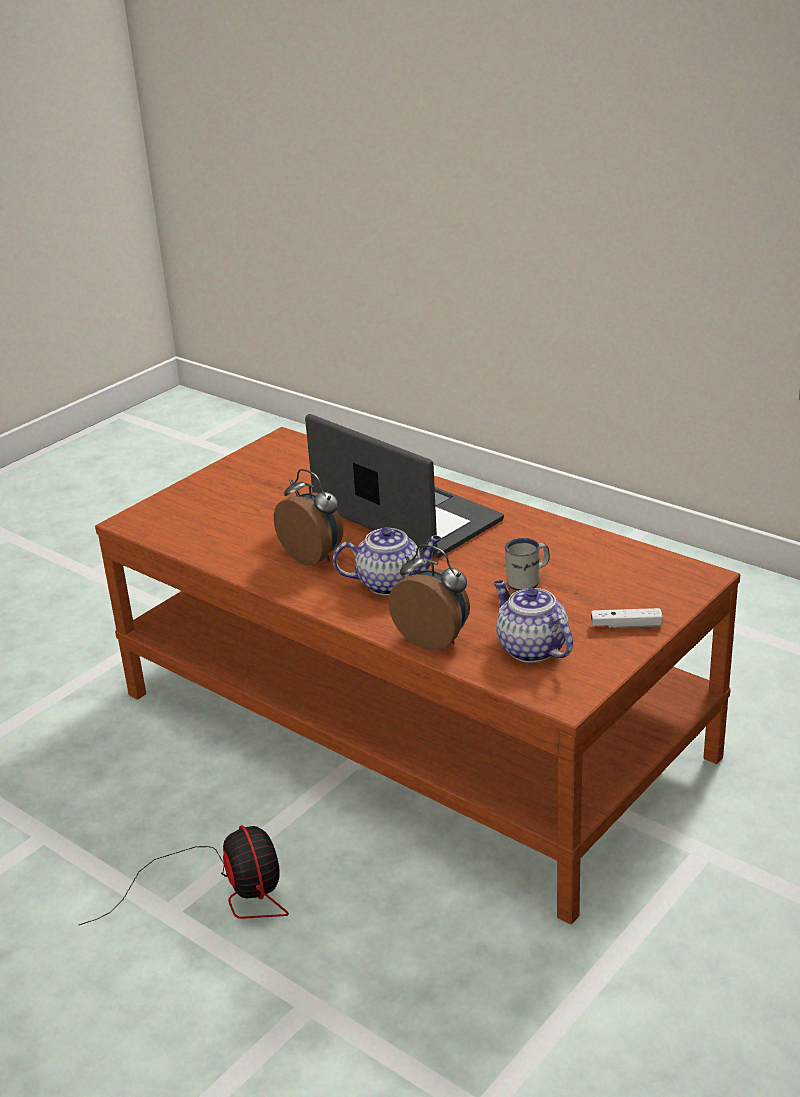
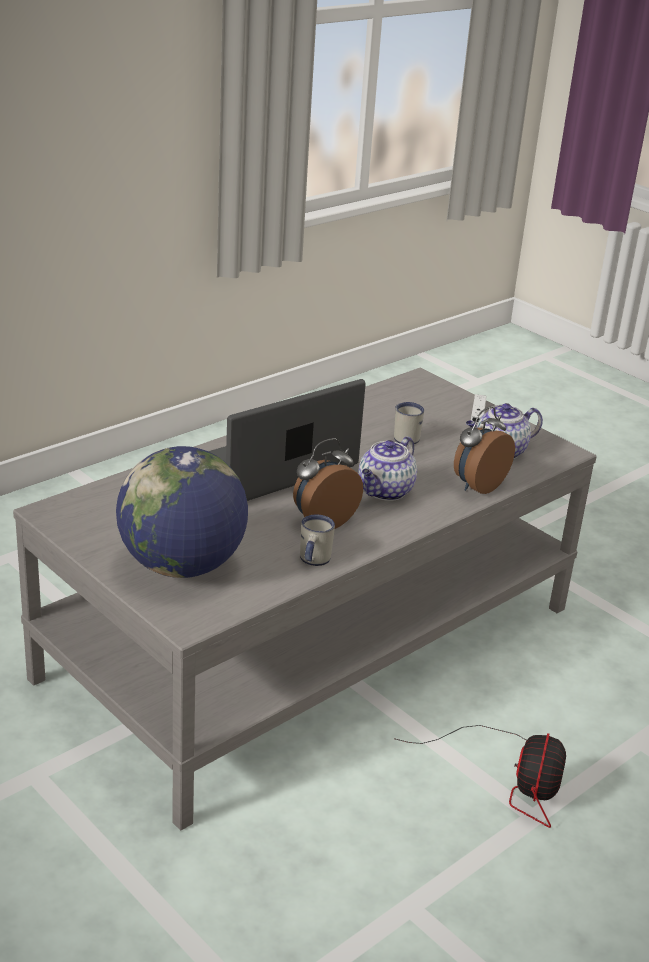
camera: 85 degrees left, 0 degrees up
(214, 504) = (182, 566): none -> globe
(222, 892) = (512, 779): fan -> fan turned 120 degrees clockwise
(239, 561) = (313, 561): none -> white mug
(390, 583) = (385, 492): teapot -> teapot turned 150 degrees counterclockwise
(409, 724) = (311, 643): brown coffee table -> grey coffee table

